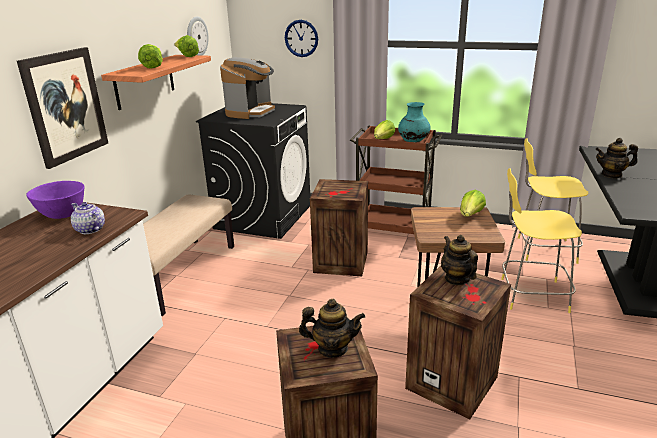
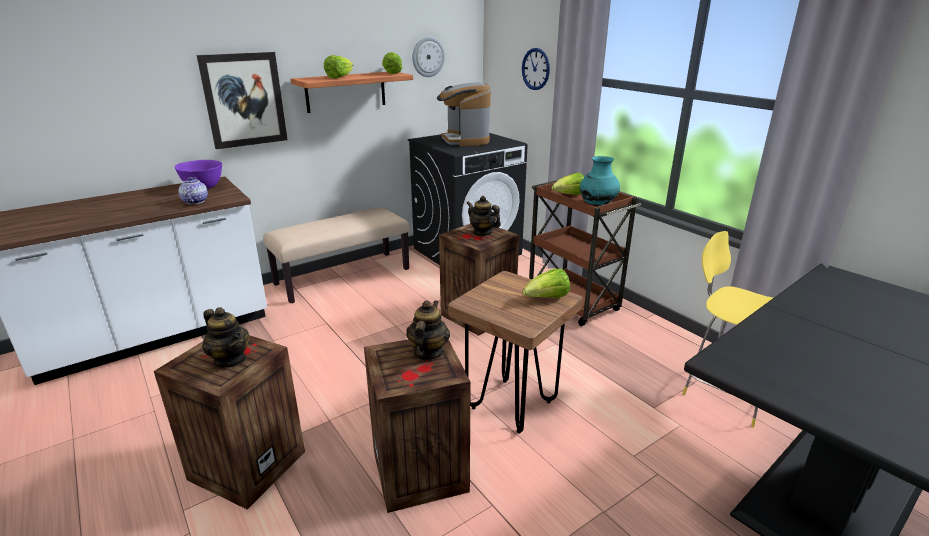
camera: 35 degrees right, 0 degrees up
(251, 112) = (464, 140): coffee machine -> coffee machine turned 105 degrees clockwise
(530, 294) = (632, 432): yellow stool -> none
(612, 175) = (789, 310): teapot -> teapot (482, 232)

